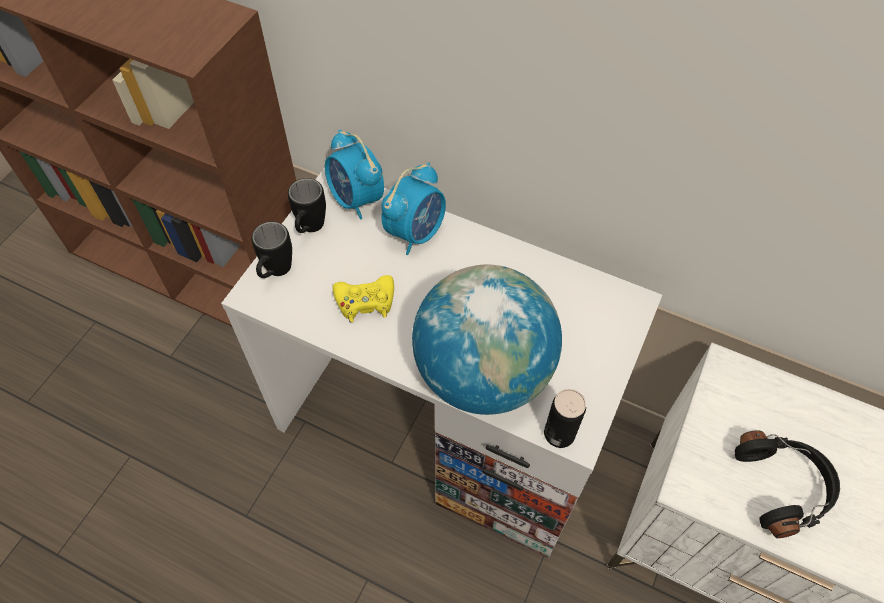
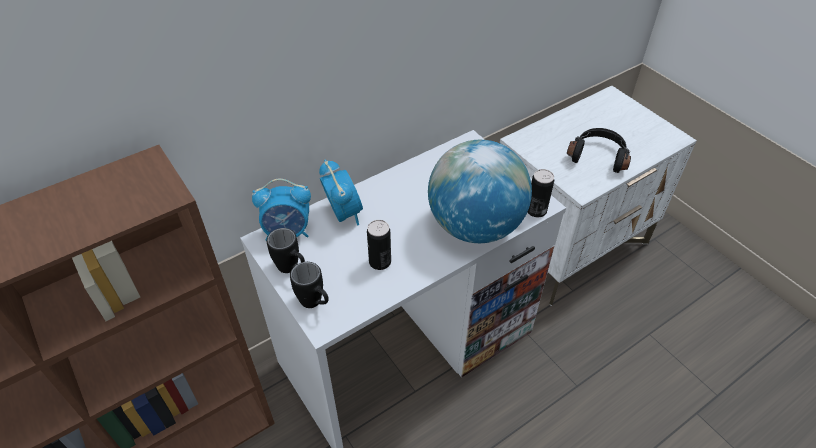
camera: 60 degrees left, 10 degrees down
(365, 302) = (380, 262): yellow game controller -> can

